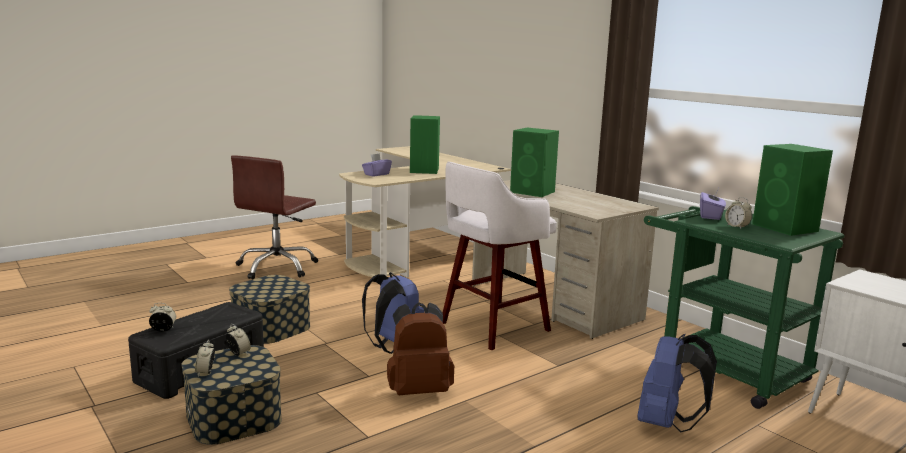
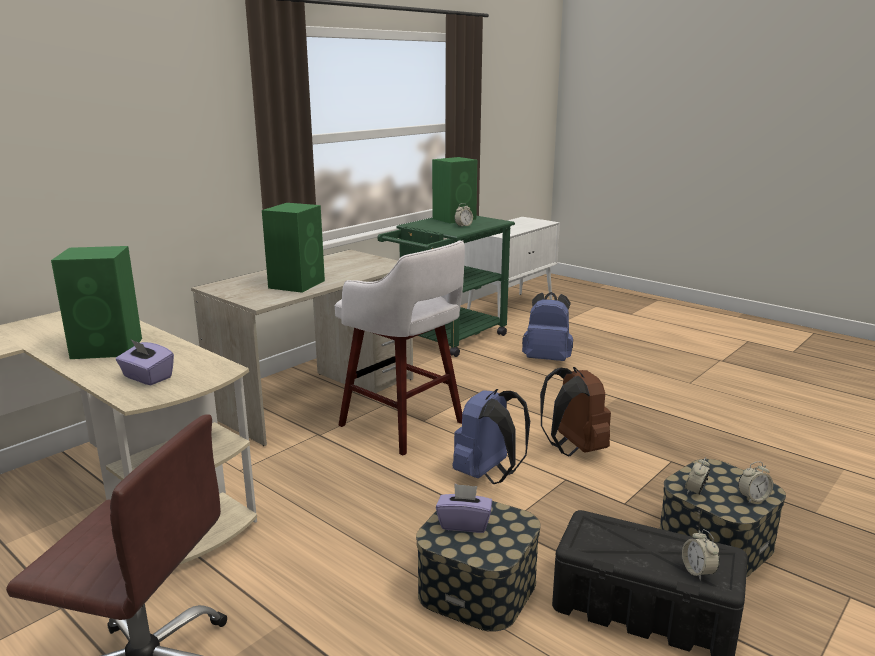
camera: 100 degrees left, 5 degrees up
(710, 216) = (436, 228): purple tissue box -> purple tissue box (464, 523)

